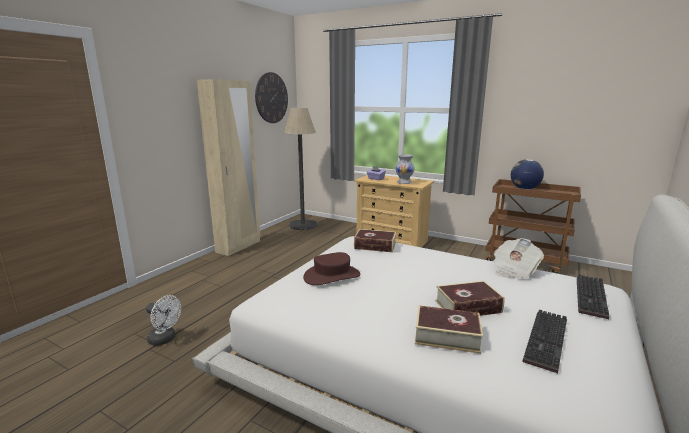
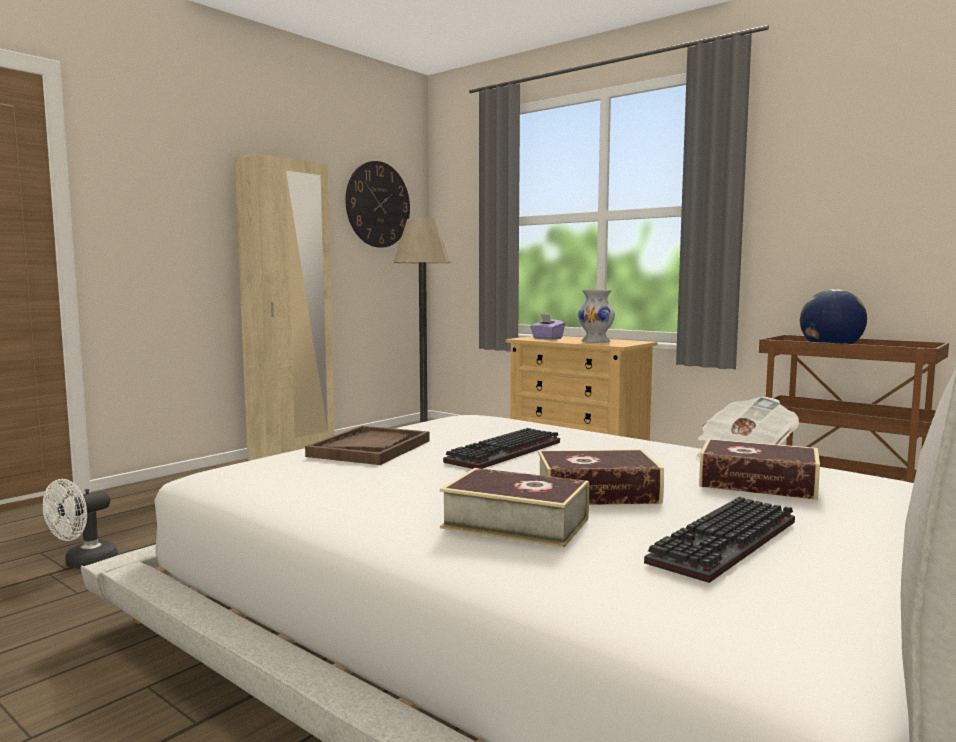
camera: 10 degrees right, 10 degrees down
(165, 339) = (83, 563): white fan -> white fan turned 90 degrees clockwise
(332, 276) = (370, 448): brown hat -> brown tray
(375, 246) = (487, 421): book -> book (758, 483)
(593, 298) = (887, 498): keyboard -> keyboard (505, 453)

